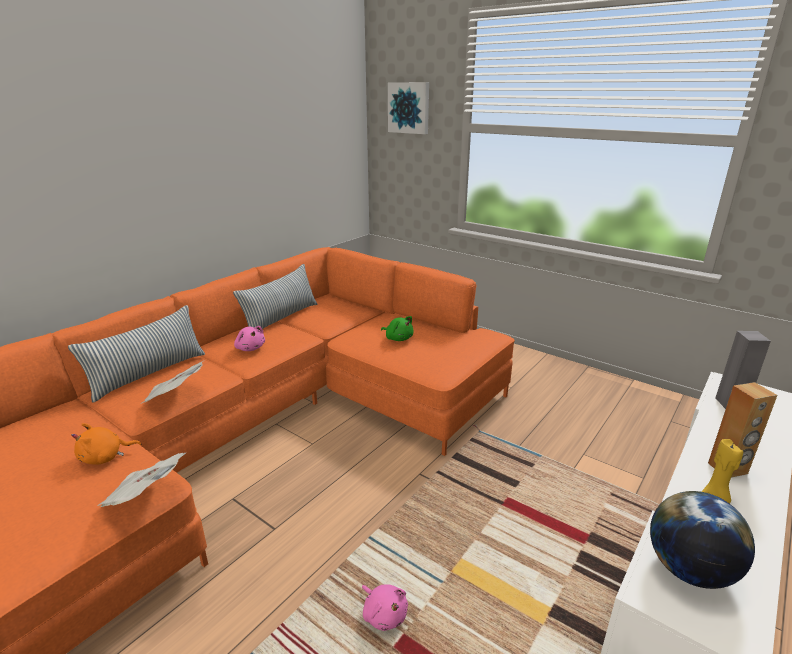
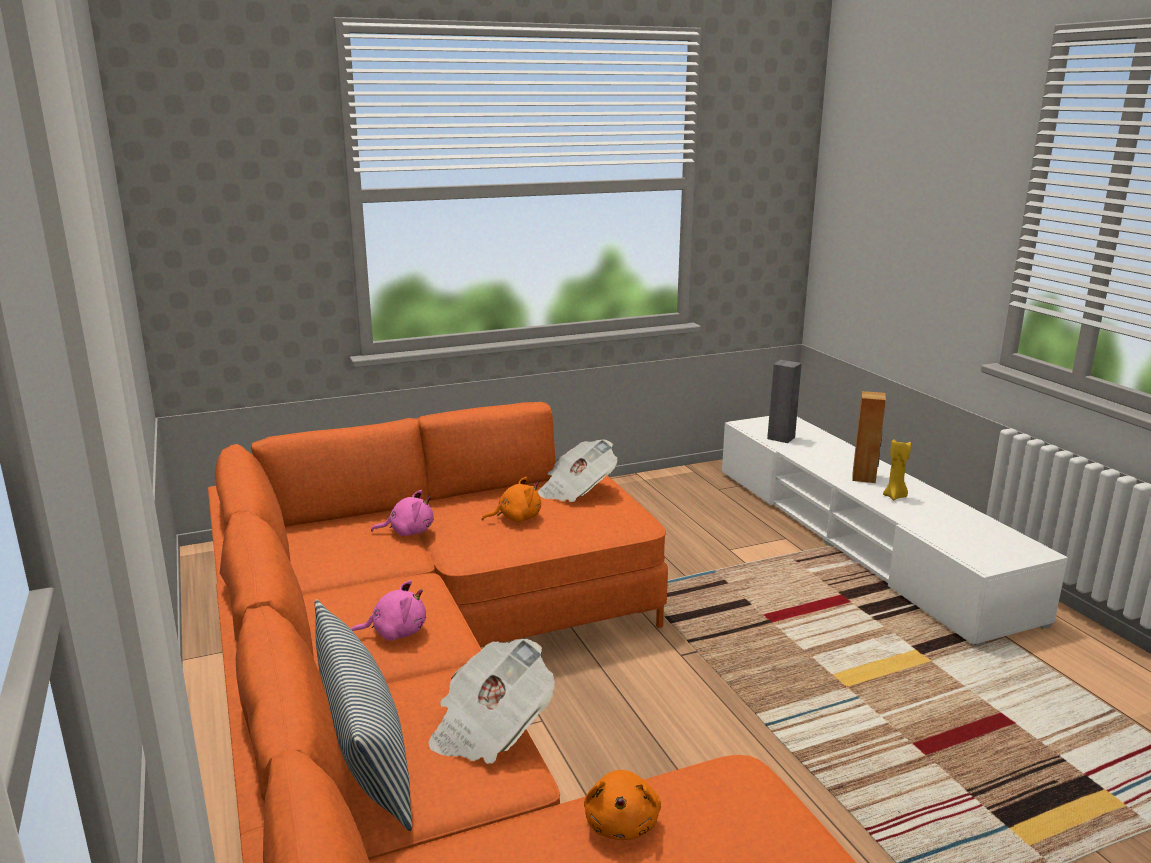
camera: 60 degrees left, 5 degrees down
(147, 496) = (759, 783): newspaper -> newspaper (576, 490)
(281, 318) = (315, 584): pillow -> none
(384, 614) = (881, 749): pink plush toy -> pink plush toy (408, 531)
(398, 338) = (516, 518): green plush toy -> orange plush toy
(409, 108) = (231, 172): picture -> none
(689, 569) = (967, 539): globe -> none

